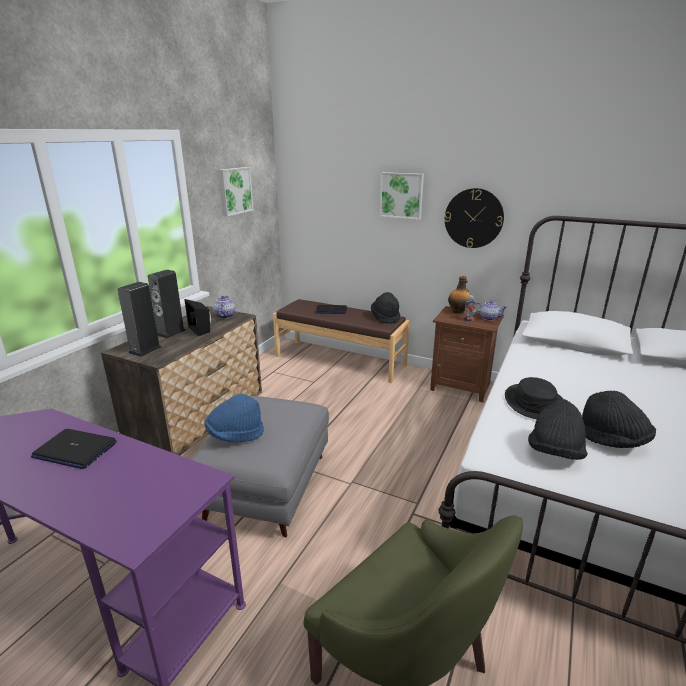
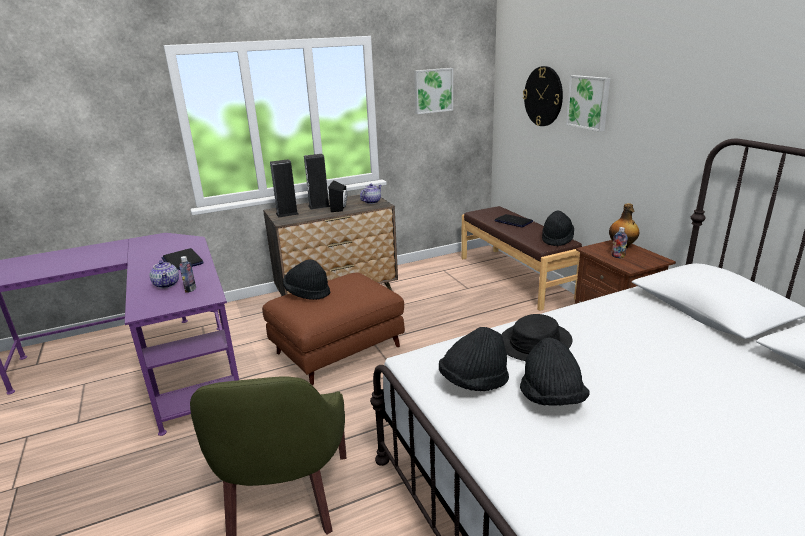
camera: 40 degrees right, 0 degrees up
(159, 481) = (190, 289): none -> bottle
(235, 435) = (307, 293): blue hat -> black hat
(266, 486) = (338, 350): grey ottoman -> brown ottoman
(473, 218) = (654, 135): wall clock -> wall clock (543, 96)
(488, 318) = (647, 260): teapot -> teapot (167, 284)

